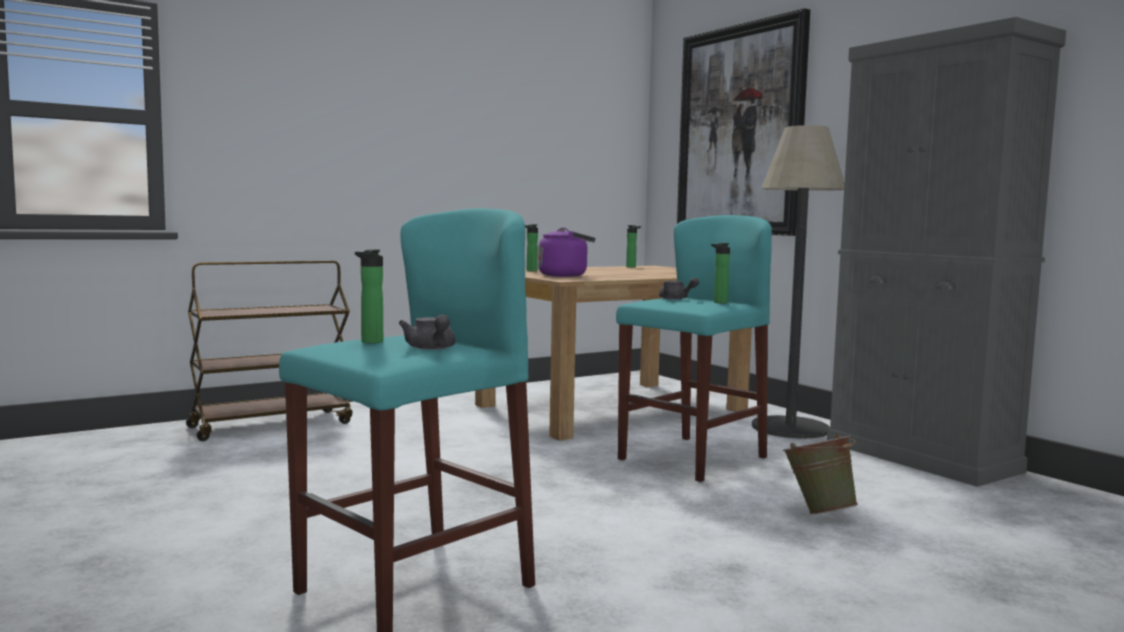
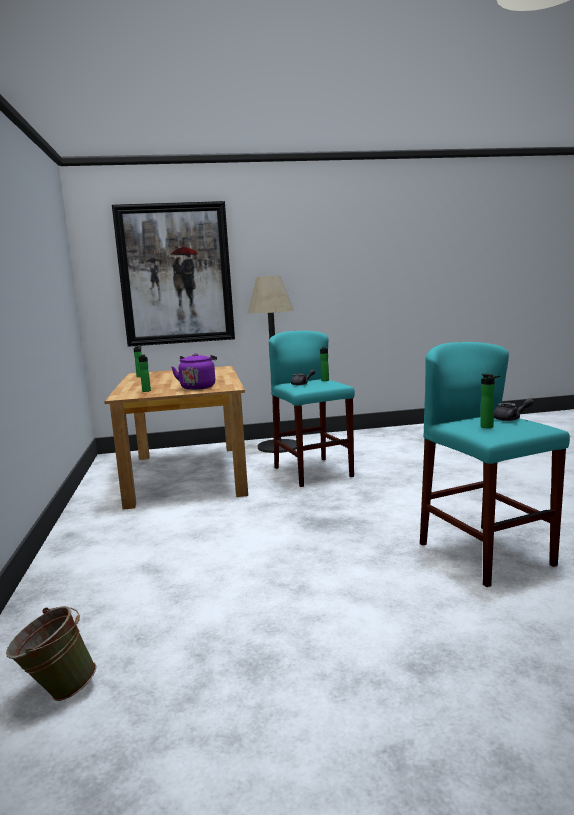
camera: 65 degrees left, 5 degrees up
(272, 425) = (76, 594): brown cart -> none
(818, 512) = (408, 465): green bucket -> green bucket (56, 691)
(921, 457) = (345, 436): grey cabinet -> none

